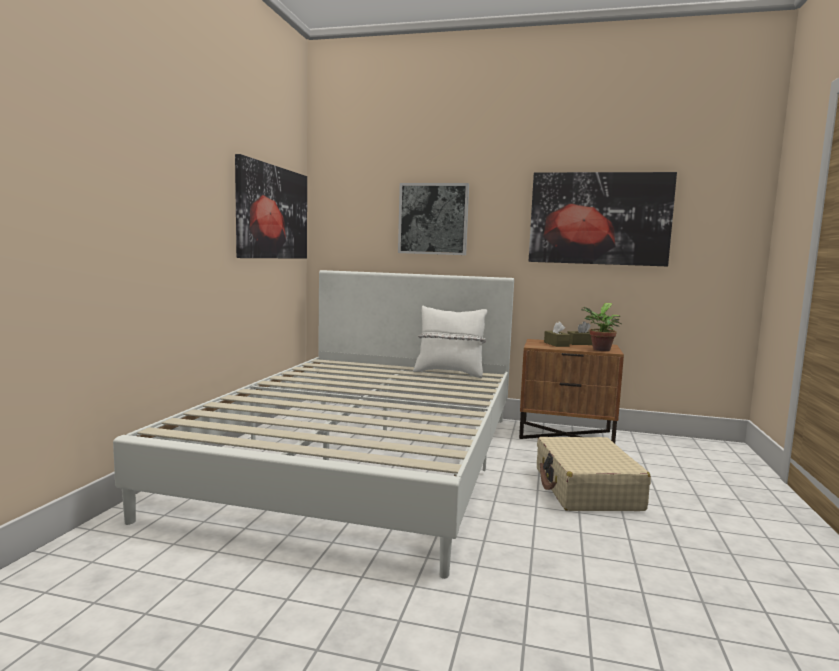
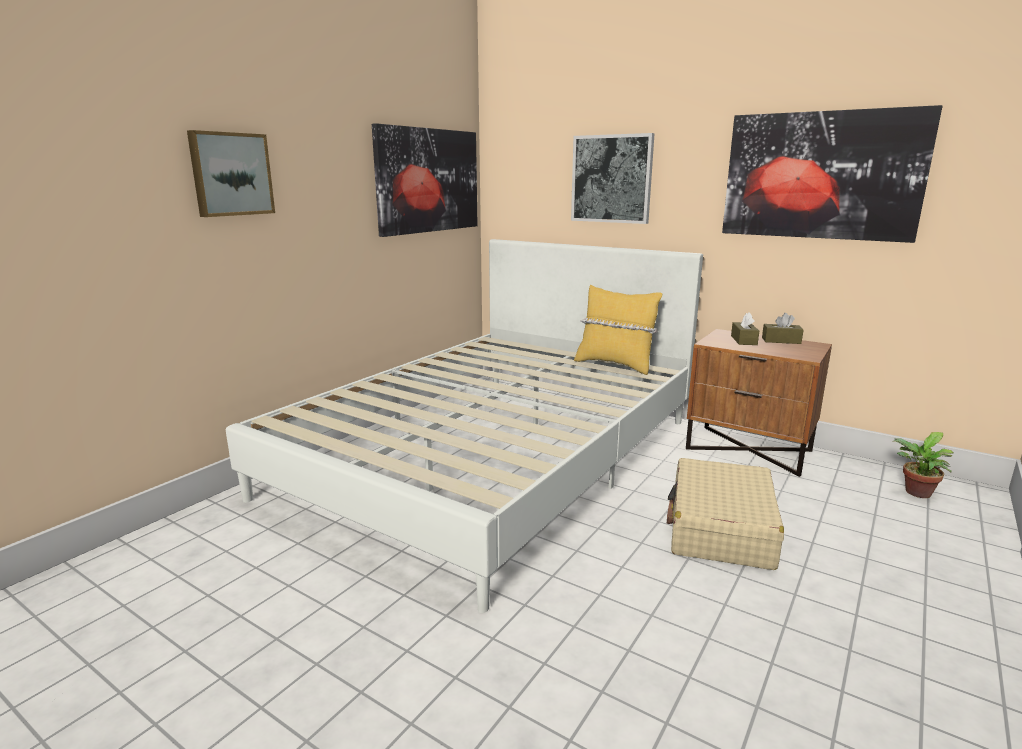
camera: 20 degrees right, 10 degrees up
(125, 179) = (231, 174): none -> picture
(449, 373) = (615, 364): white pillow -> yellow pillow
(600, 350) = (793, 353): potted plant -> potted plant (915, 493)

